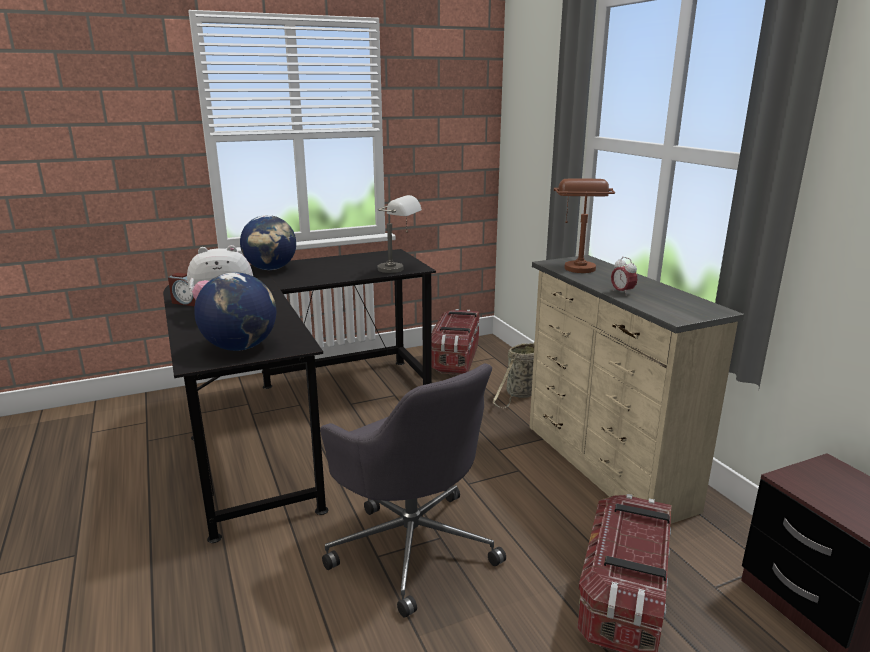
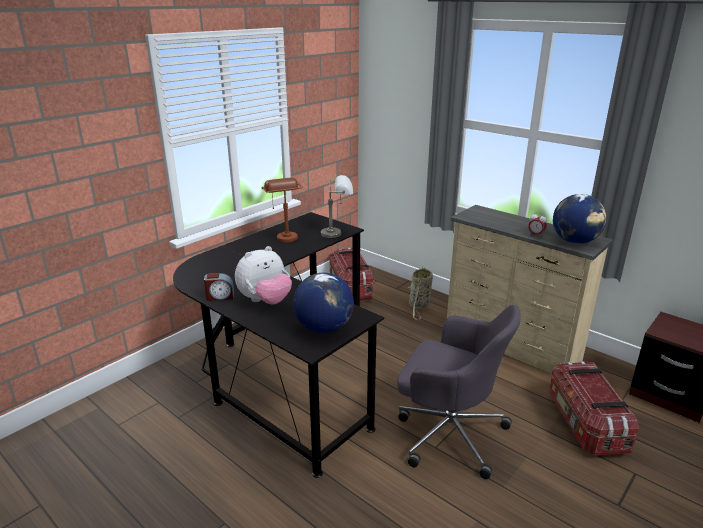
camera: 25 degrees left, 5 degrees up
(271, 269) = (238, 250): globe -> globe (575, 241)
(577, 266) = (482, 216): brown table lamp -> brown table lamp (284, 235)

